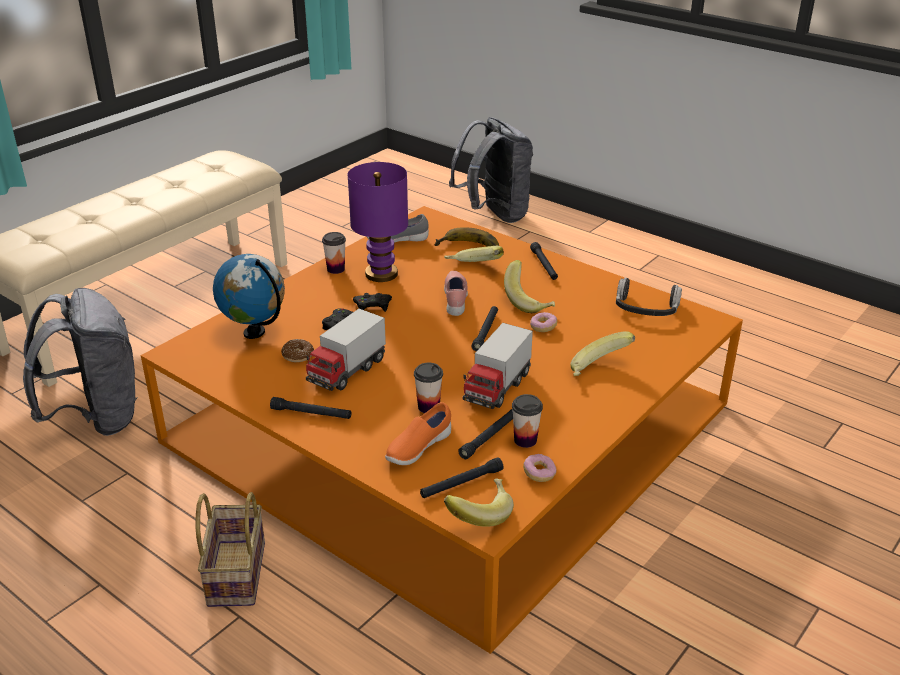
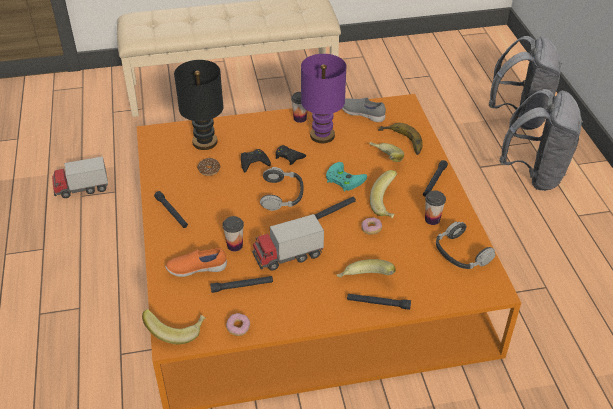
camera: 40 degrees right, 10 degrees up
(97, 417) = (135, 149): grey backpack -> grey backpack (535, 174)
(235, 572) = (102, 282): basket -> none
(254, 332) = (205, 141): globe -> black table lamp
(347, 371) = (221, 195): toy truck -> toy truck (82, 189)
(414, 340) = (282, 195): none -> headphones
(456, 300) = (343, 179): pink shoe -> turquoise game controller
(461, 483) = (191, 306): black flashlight -> black flashlight (378, 304)
(525, 440) = (258, 301): cup -> cup (432, 219)

